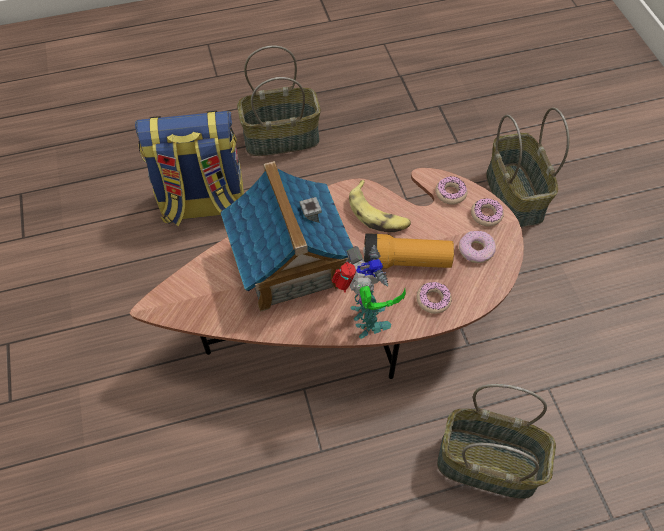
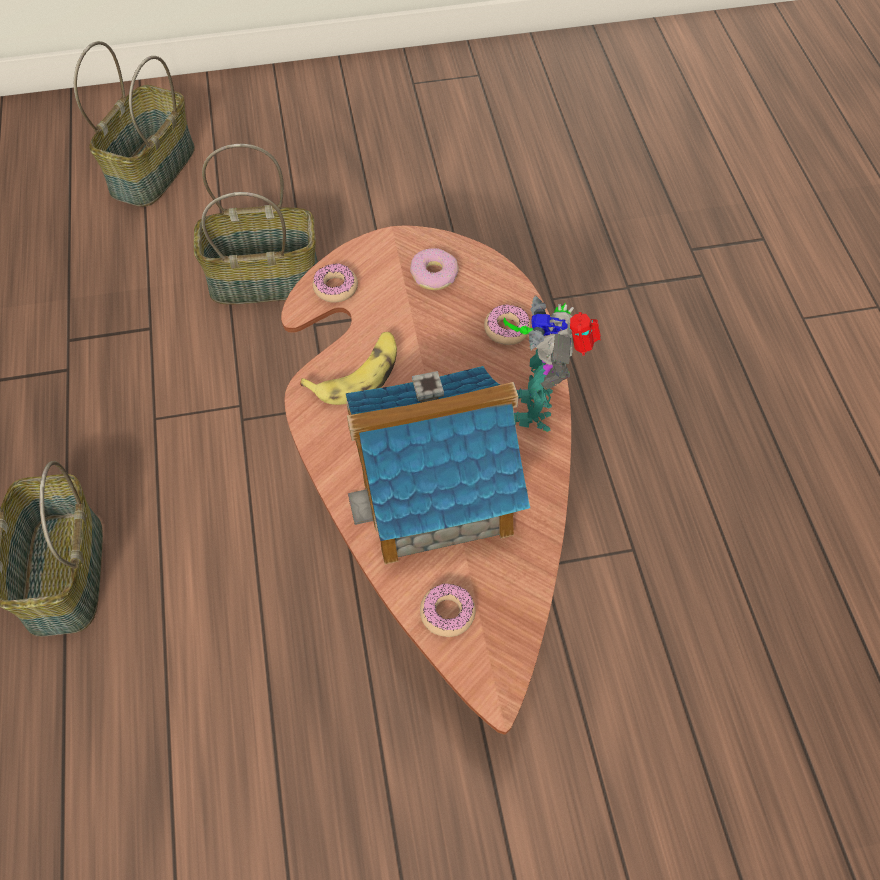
camera: 85 degrees left, 0 degrees up
(203, 205) = (183, 710): backpack -> none
(365, 322) = (536, 406): toy robot -> toy robot turned 75 degrees counterclockwise
(406, 261) = (443, 351): flashlight -> none
(486, 215) = (378, 255): donut -> donut (447, 613)
(488, 462) = (644, 371): basket -> basket (152, 169)

